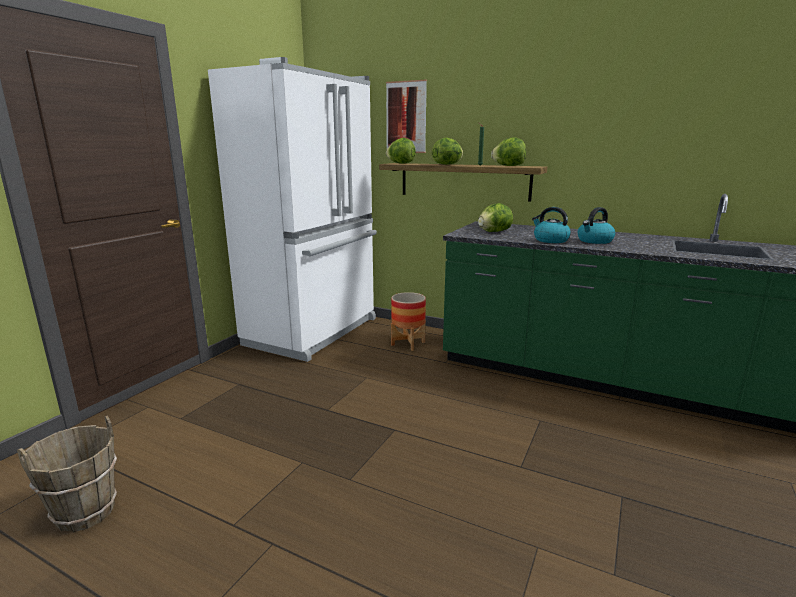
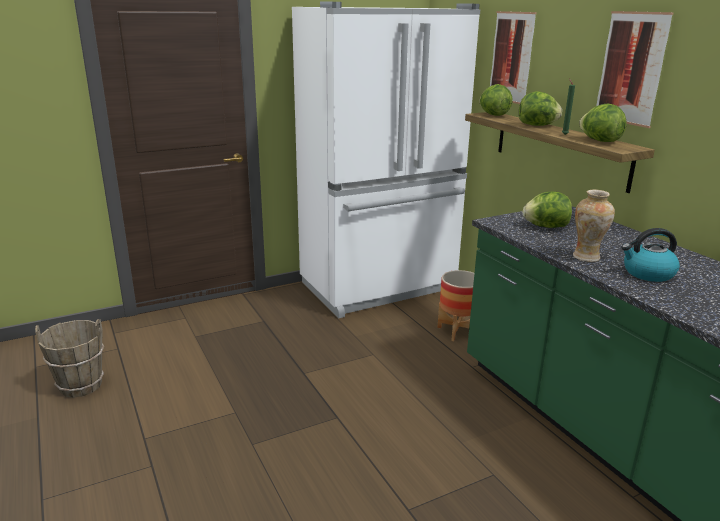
camera: 35 degrees right, 5 degrees up
(520, 112) = (631, 68): none -> picture
(550, 240) = (586, 257): kettle -> vase

